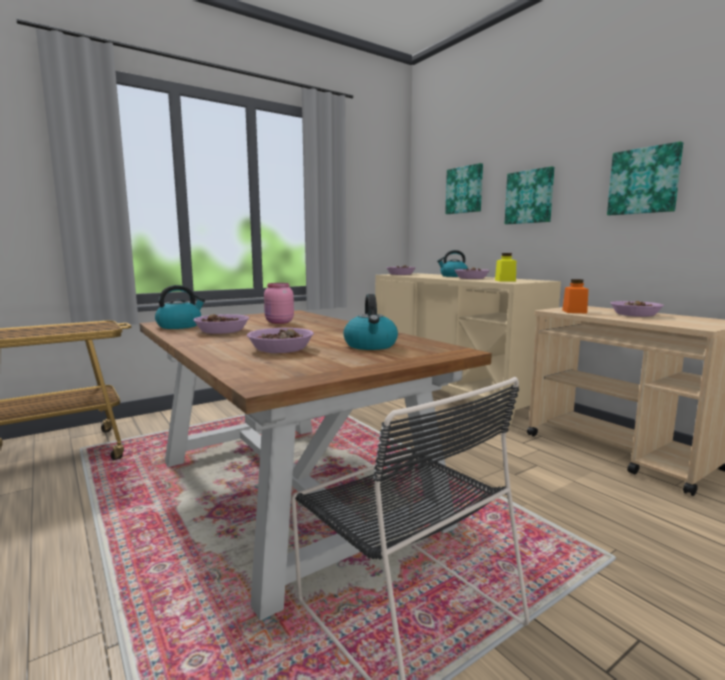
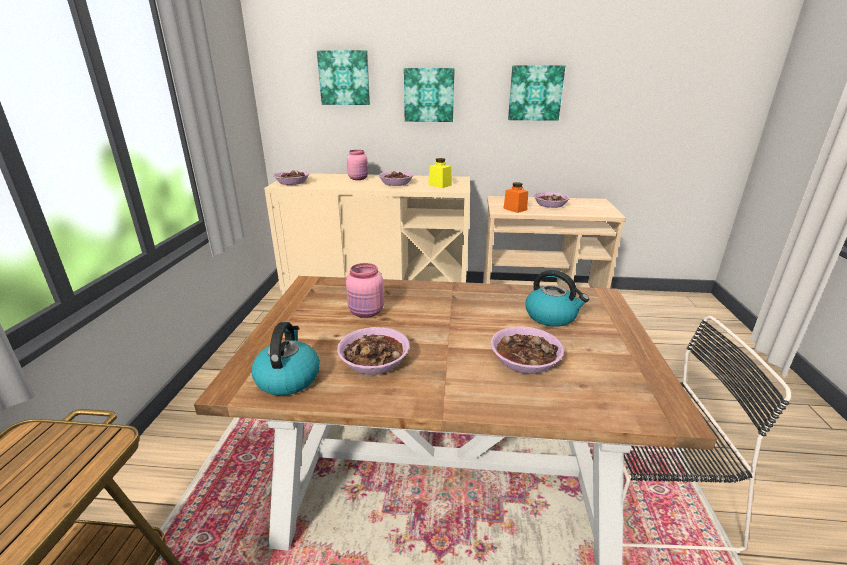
camera: 50 degrees left, 15 degrees up
(453, 276) = (359, 178): kettle -> pink jar

